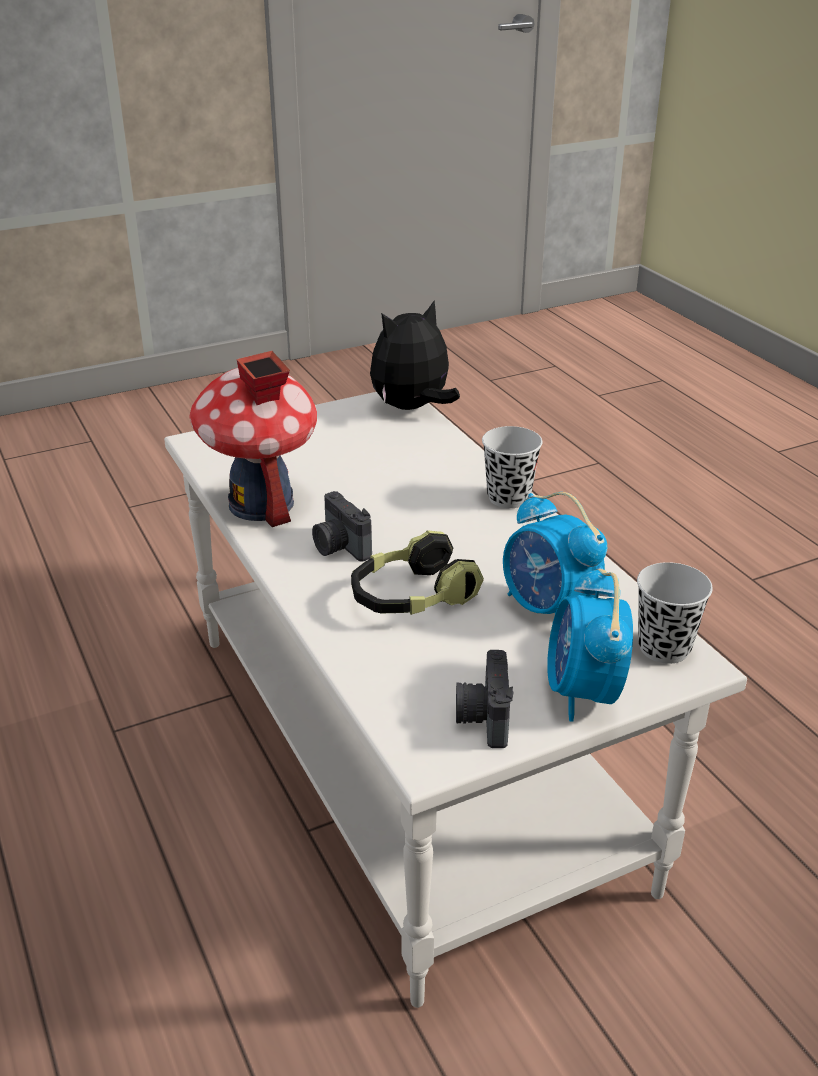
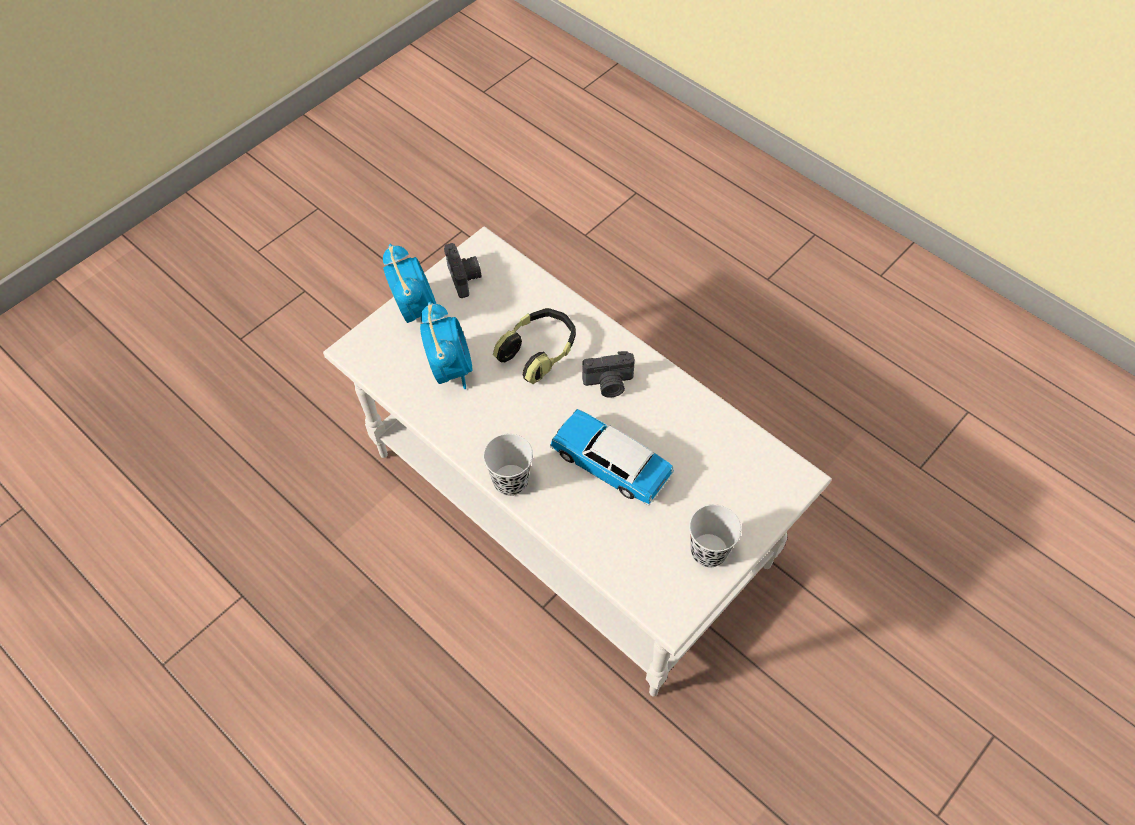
camera: 160 degrees right, 25 degrees up
(261, 504) = (691, 413): toy house -> none
(339, 547) = (609, 384): camera -> camera turned 135 degrees clockwise
(387, 487) = (609, 464): none -> toy car
(412, 408) = (646, 599): plush toy -> none
(548, 609) = (450, 368): alarm clock -> alarm clock turned 45 degrees clockwise
(664, 648) = (373, 357): black cup -> black cup (708, 551)

